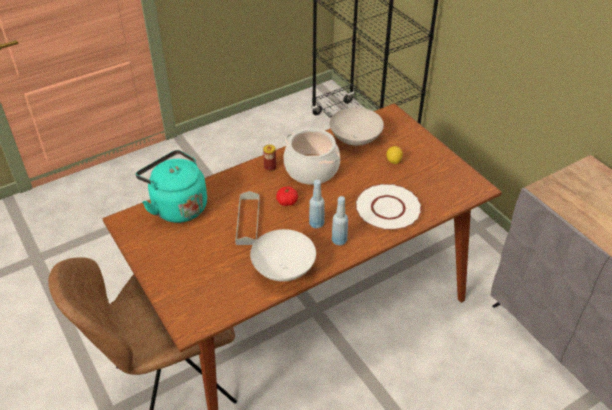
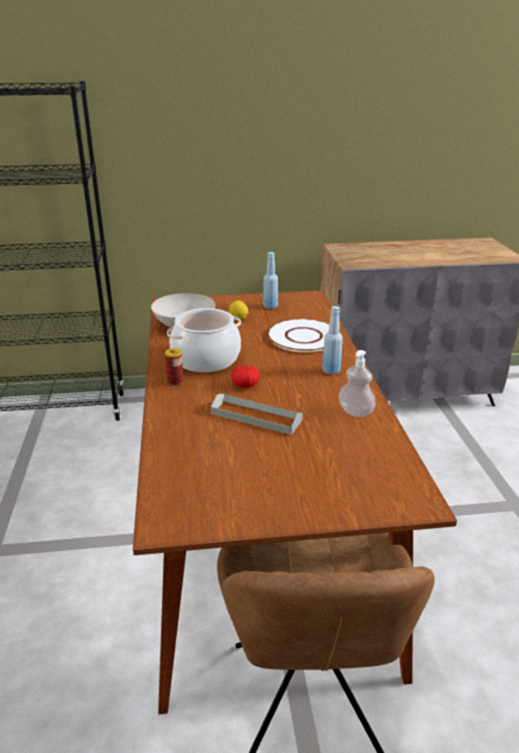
camera: 65 degrees left, 15 degrees down
(177, 206) = (178, 465): turquoise kettle -> none
(283, 270) = (355, 412): white bowl -> soap dispenser
(316, 224) = (296, 376): blue bottle -> blue bottle (270, 306)

